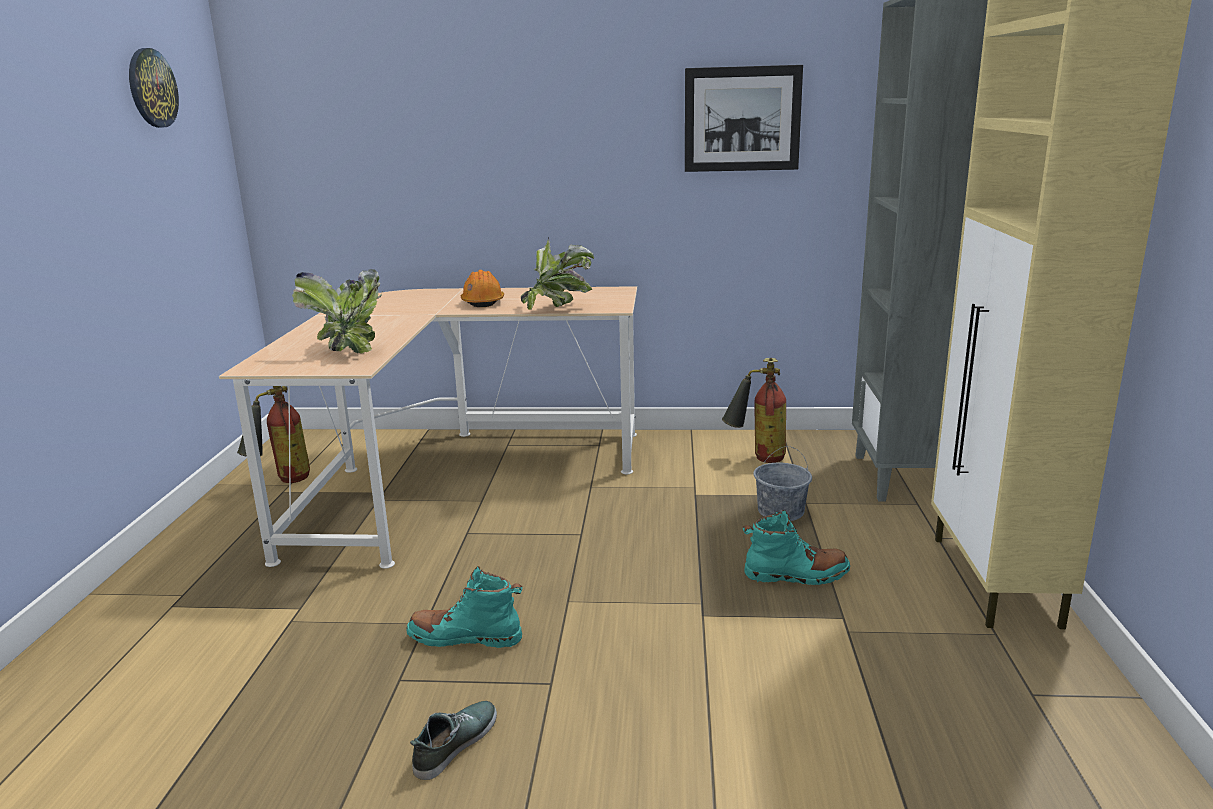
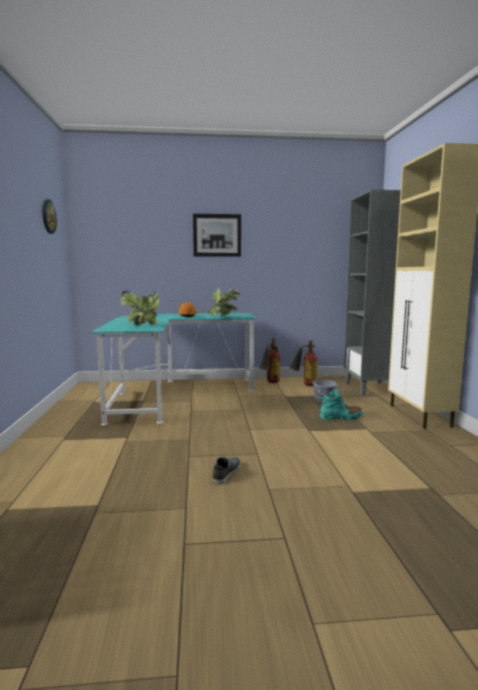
camera: 10 degrees left, 10 degrees down
(282, 482) = (91, 398): fire extinguisher -> fire extinguisher (270, 382)
(452, 475) = (172, 394): beige desk -> turquoise desk
(465, 638) = (210, 442): turquoise boot -> none
(742, 119) = (293, 244): picture -> picture (217, 235)

